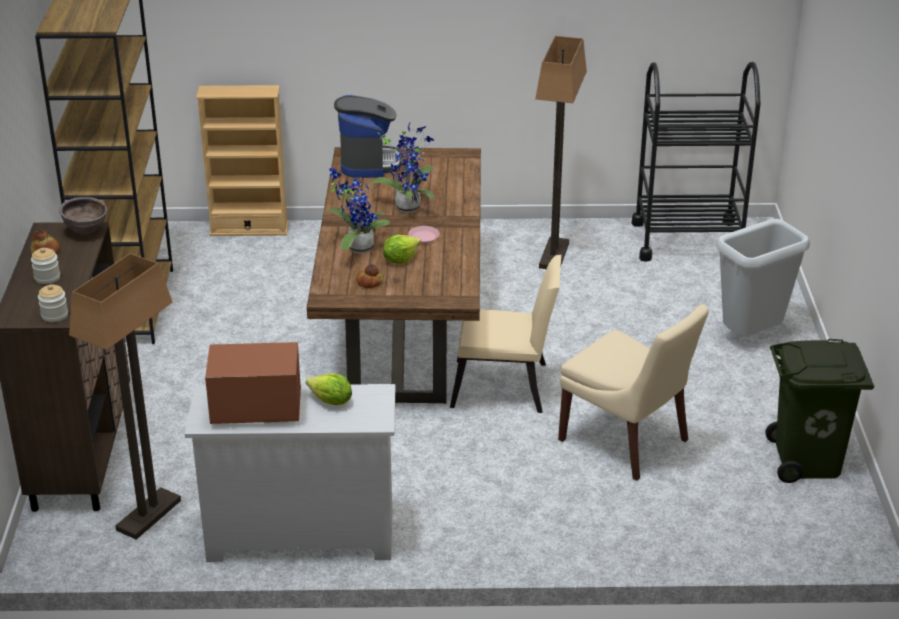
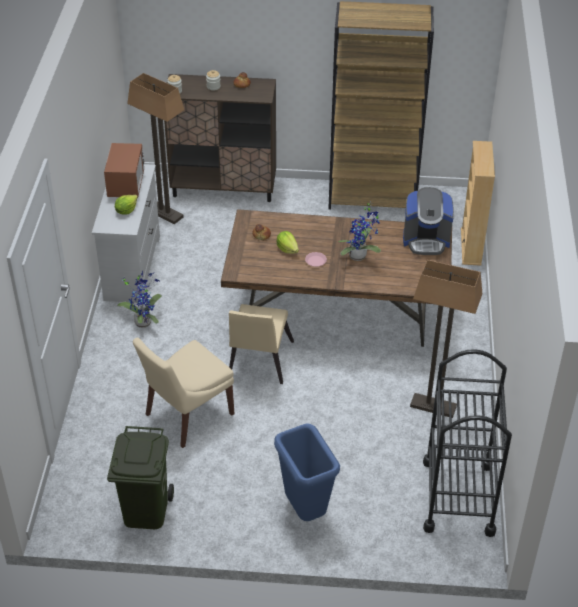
camera: 95 degrees right, 10 degrees up
(86, 231) = (261, 96): brown bowl -> none
(357, 247) = (305, 231): potted plant -> potted plant (144, 321)
(751, 338) = (304, 510): grey trash can -> blue trash can

